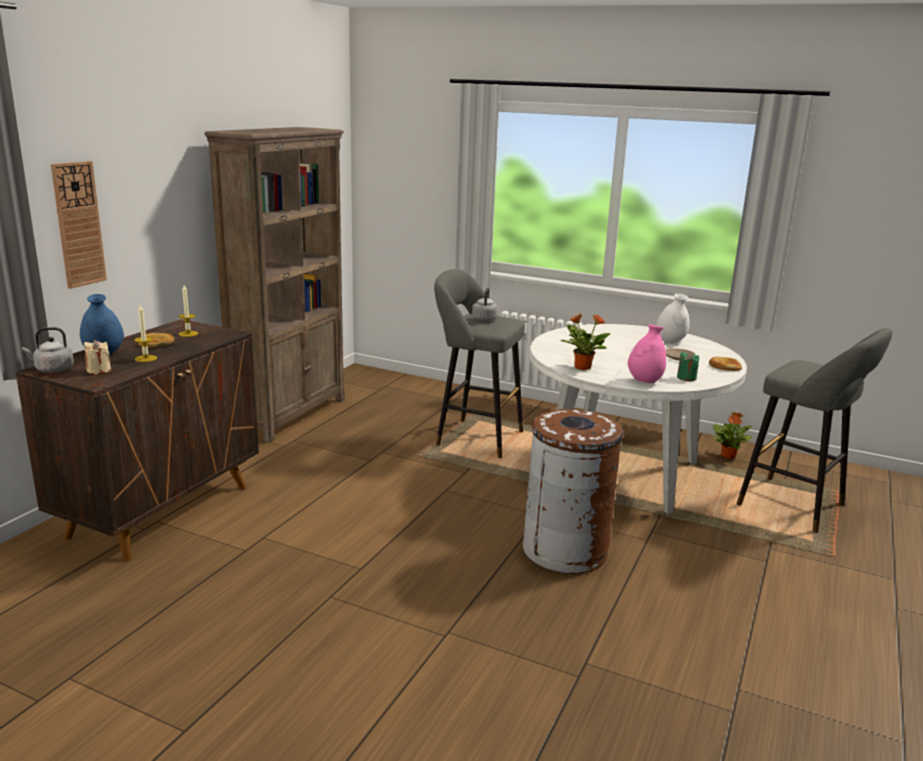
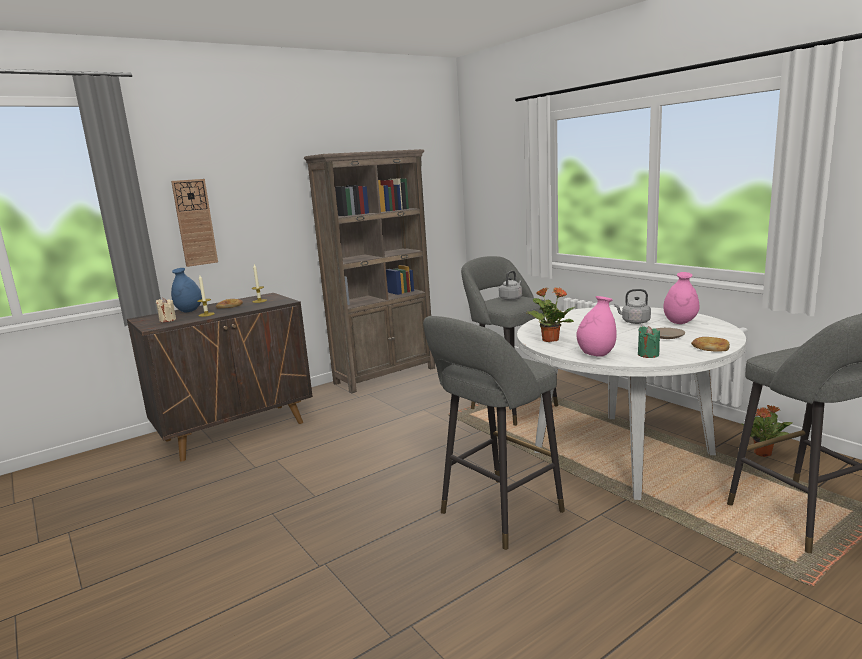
camera: 30 degrees right, 5 degrees down
(52, 370) = (145, 318): grey kettle -> grey kettle (634, 322)
(565, 550) = (496, 514): brown trash can -> grey stool
(670, 341) = (680, 322): white vase -> pink vase

